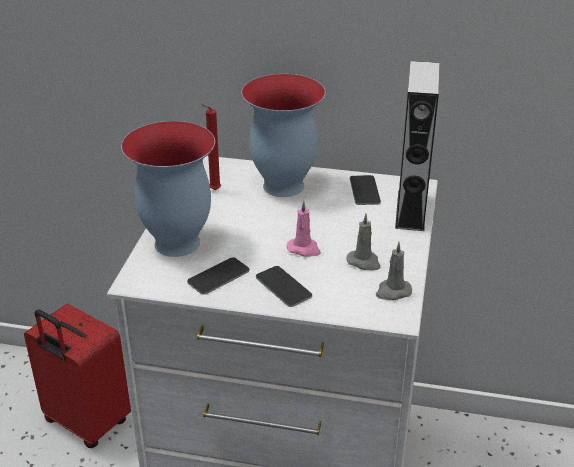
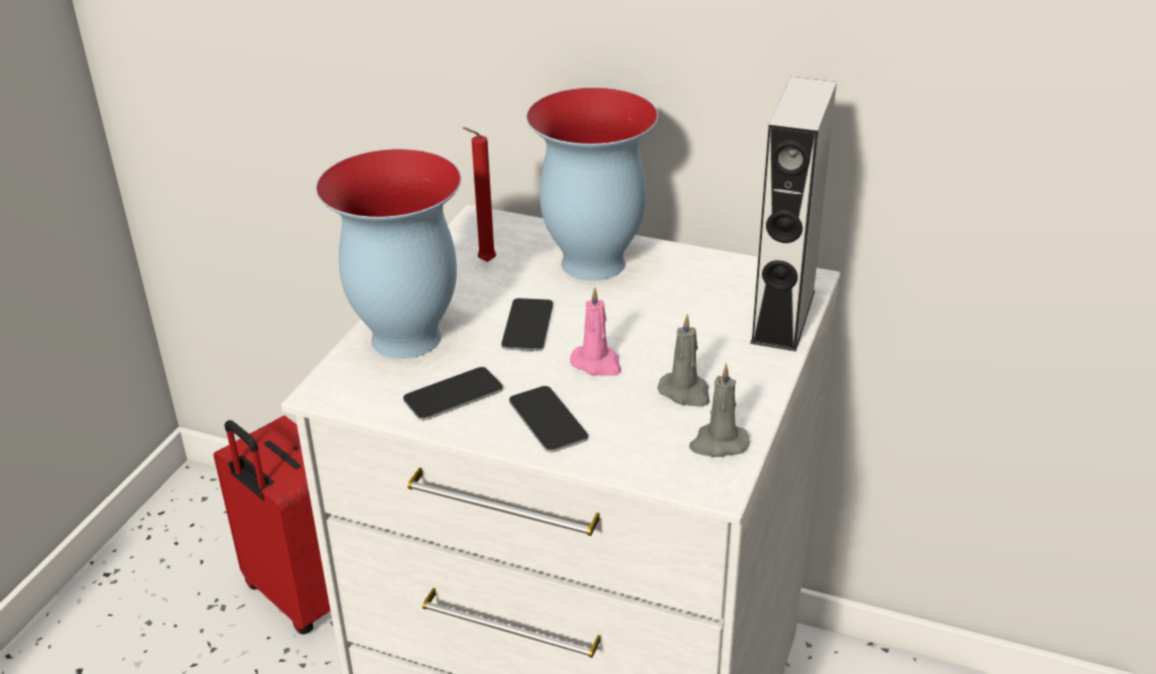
camera: 10 degrees right, 0 degrees up
(364, 190) = (718, 280): phone -> phone (527, 325)

